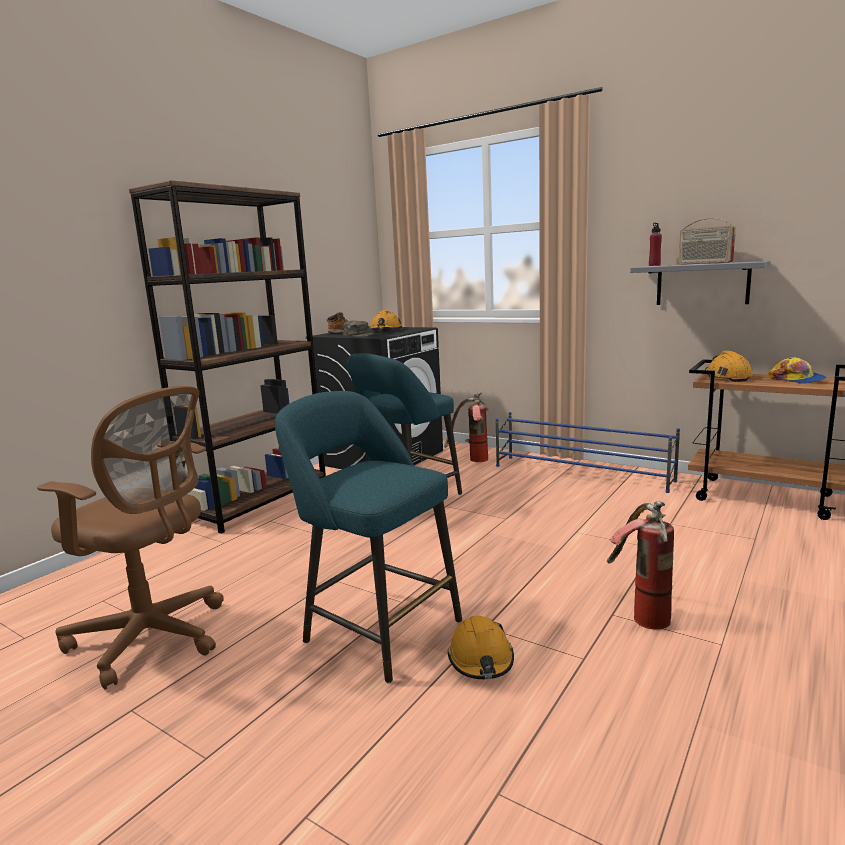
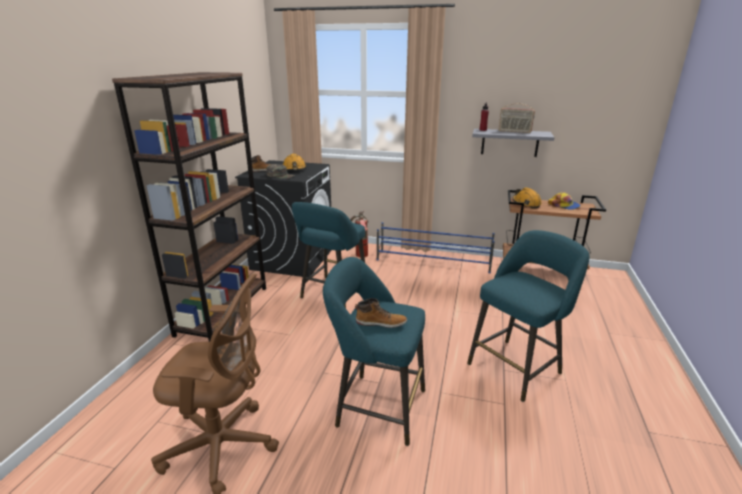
camera: 20 degrees left, 10 degrees up
(363, 478) = (381, 322): none -> boot
(481, 660) = (451, 417): orange hard hat -> none
(639, 613) = (517, 367): fire extinguisher -> turquoise stool

